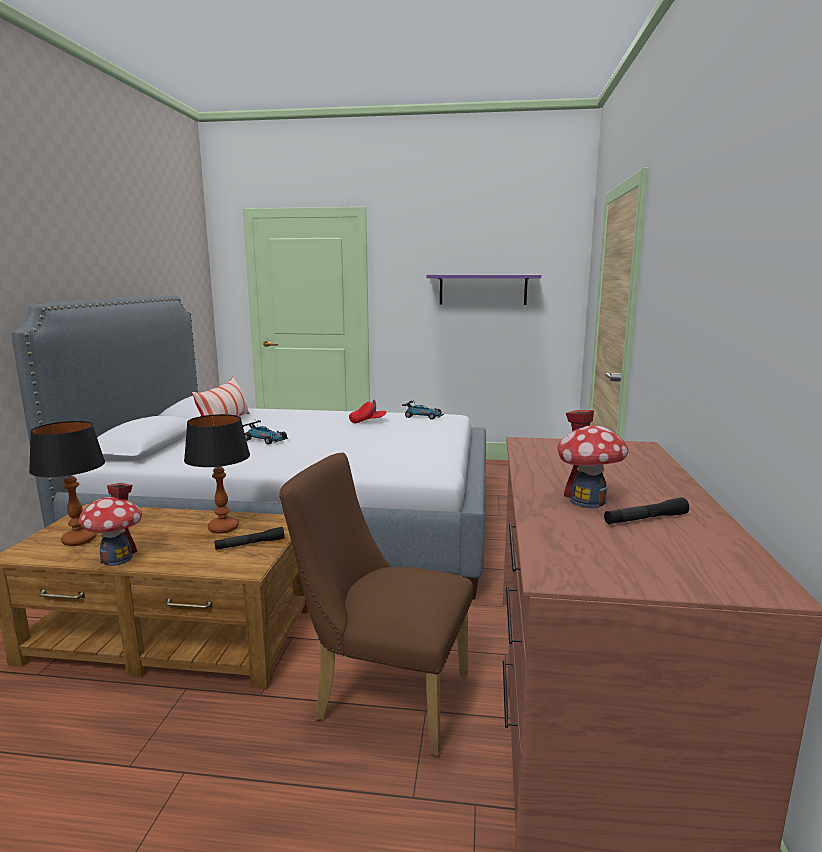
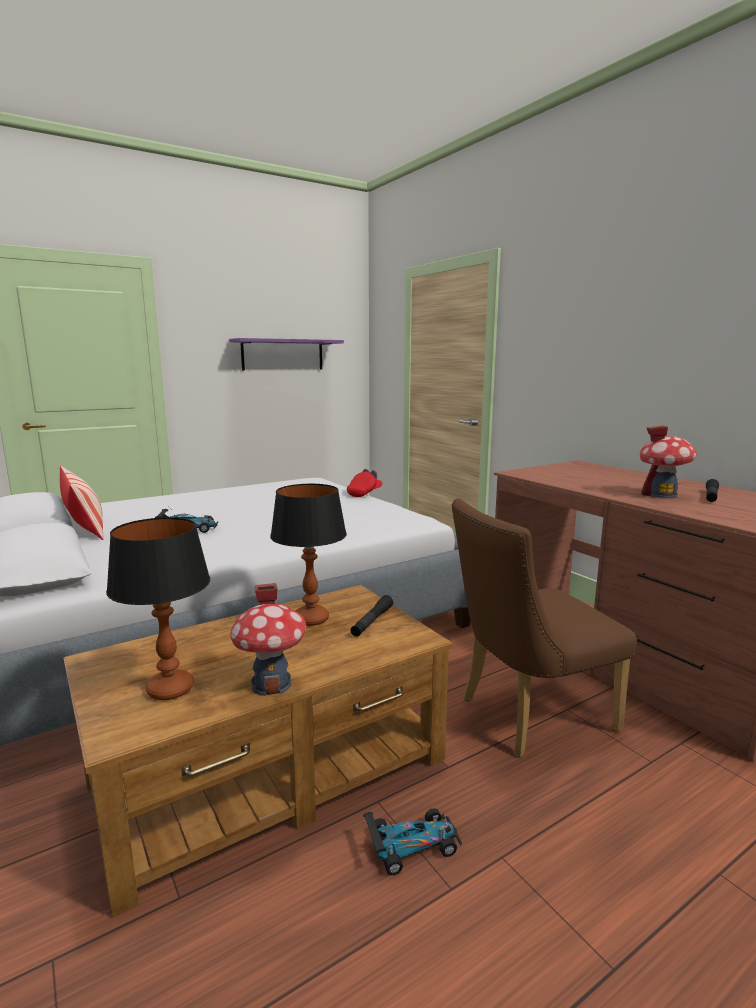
camera: 40 degrees left, 0 degrees up
(367, 421) = (250, 495): red cap -> red cap (364, 493)
(423, 416) = (289, 483): toy car -> toy car (411, 845)

